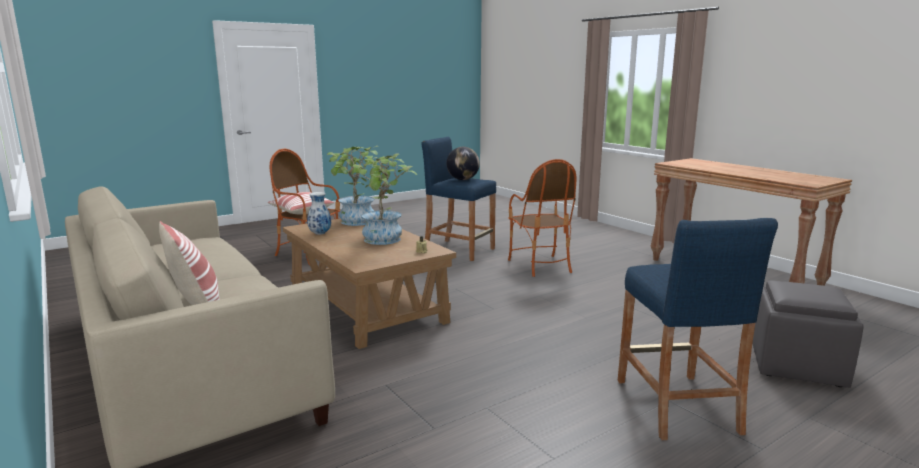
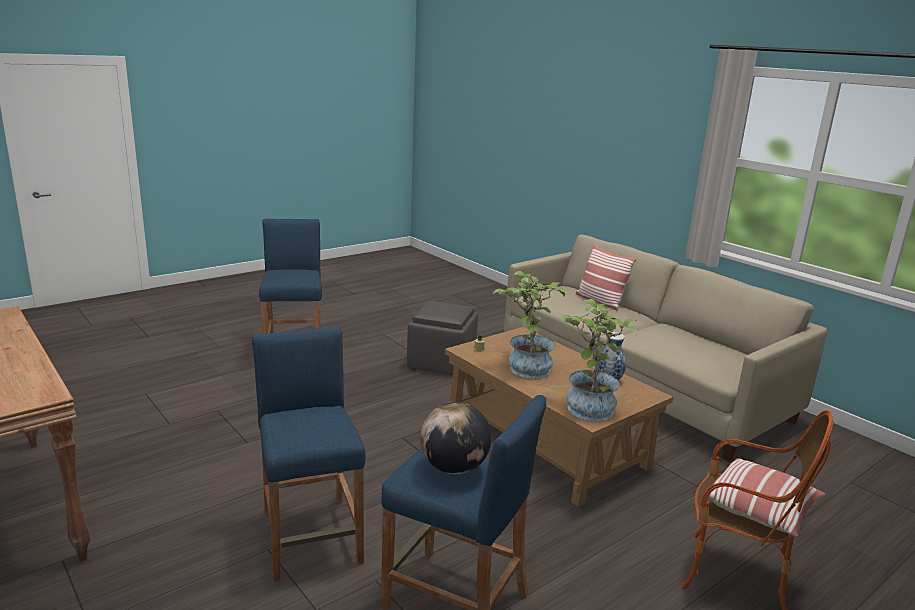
camera: 175 degrees right, 5 degrees up
(540, 265) = (311, 536): armchair -> blue stool
(796, 366) = (170, 375): grey ottoman -> grey ottoman (442, 363)

